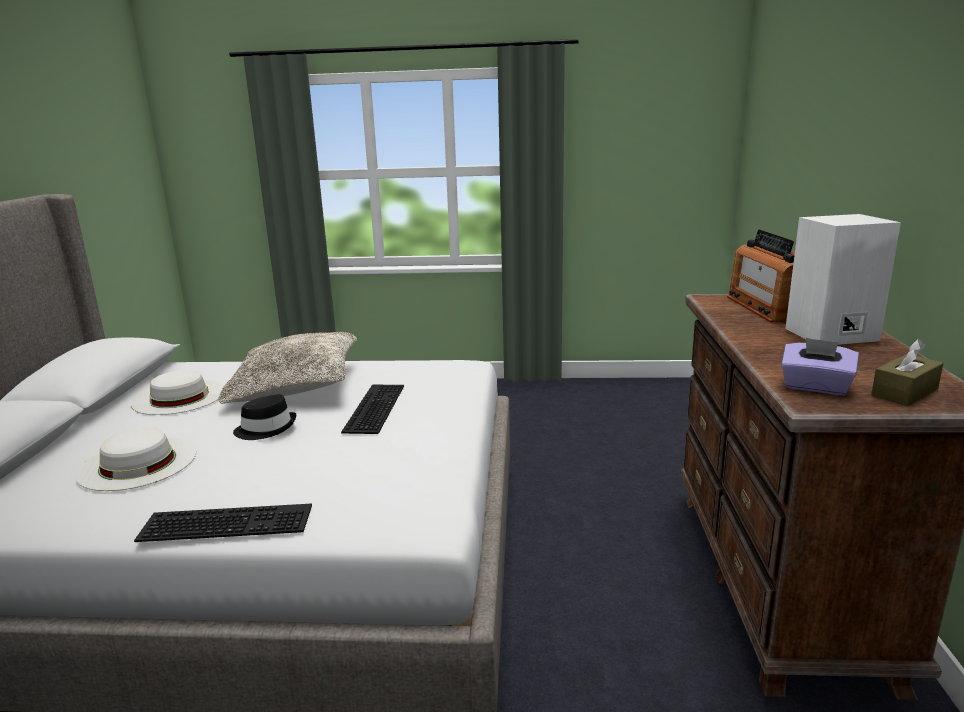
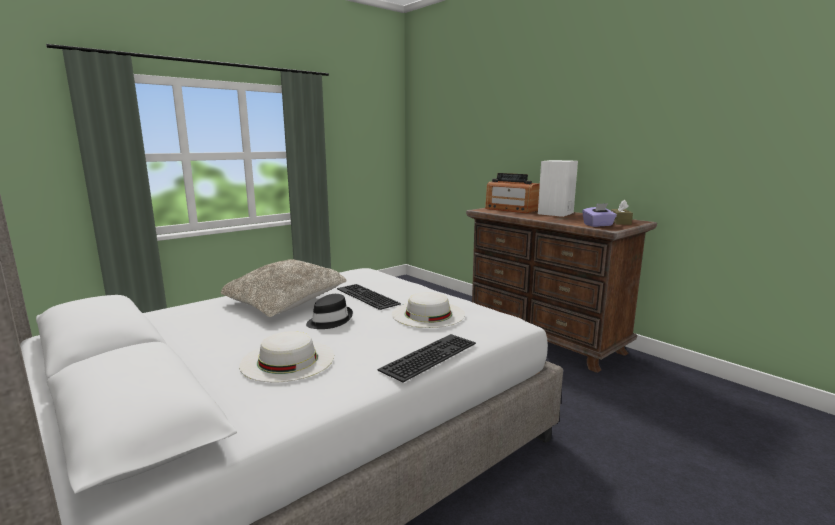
camera: 45 degrees left, 5 degrees down
(179, 397) = (204, 328): white hat -> white hat (428, 314)

